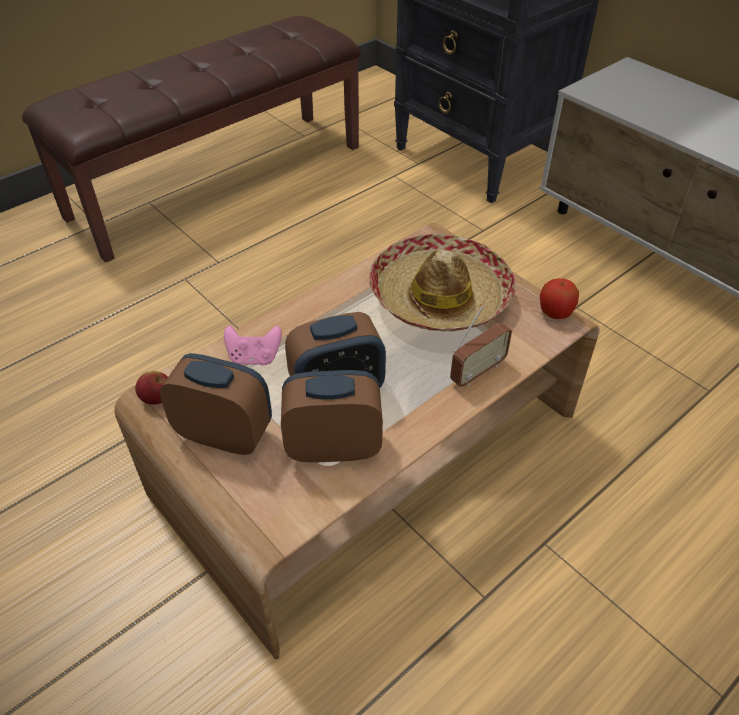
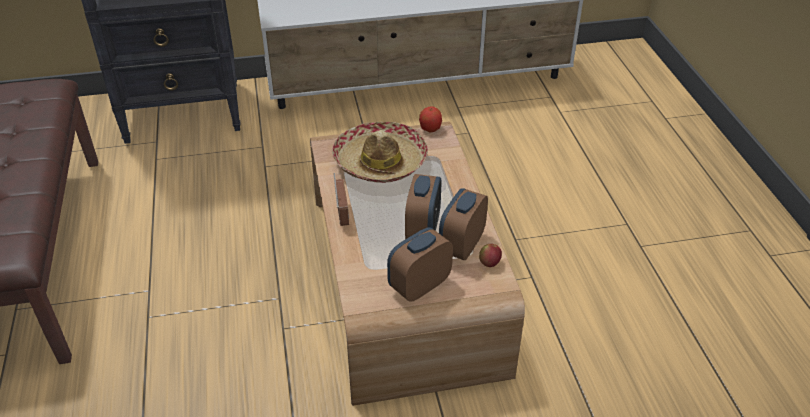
camera: 60 degrees left, 5 degrees down
(157, 398) = (365, 307): apple -> apple (489, 263)
(254, 357) = (366, 254): pink game controller -> none
(477, 372) = (450, 174): radio -> radio (342, 215)

